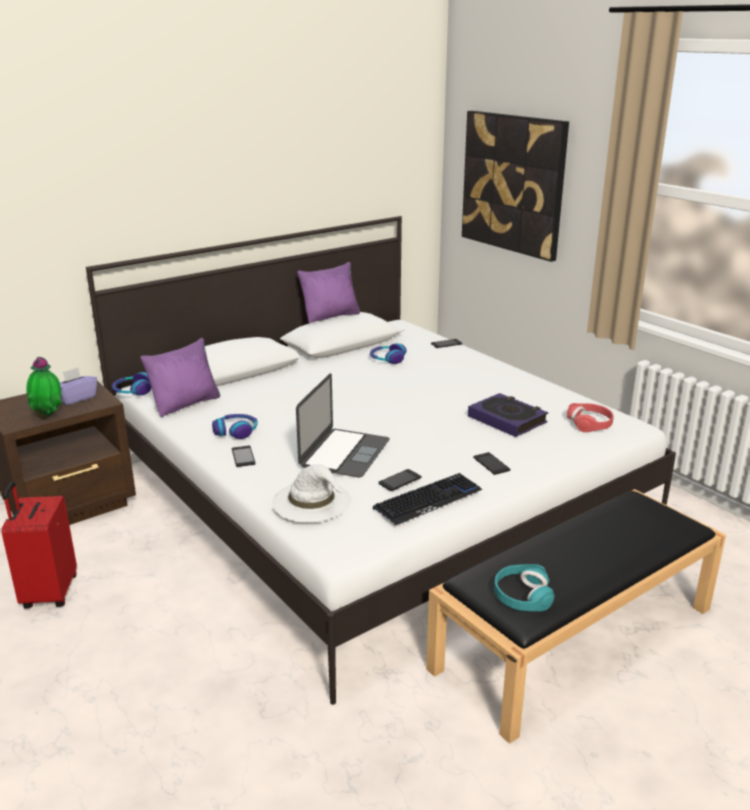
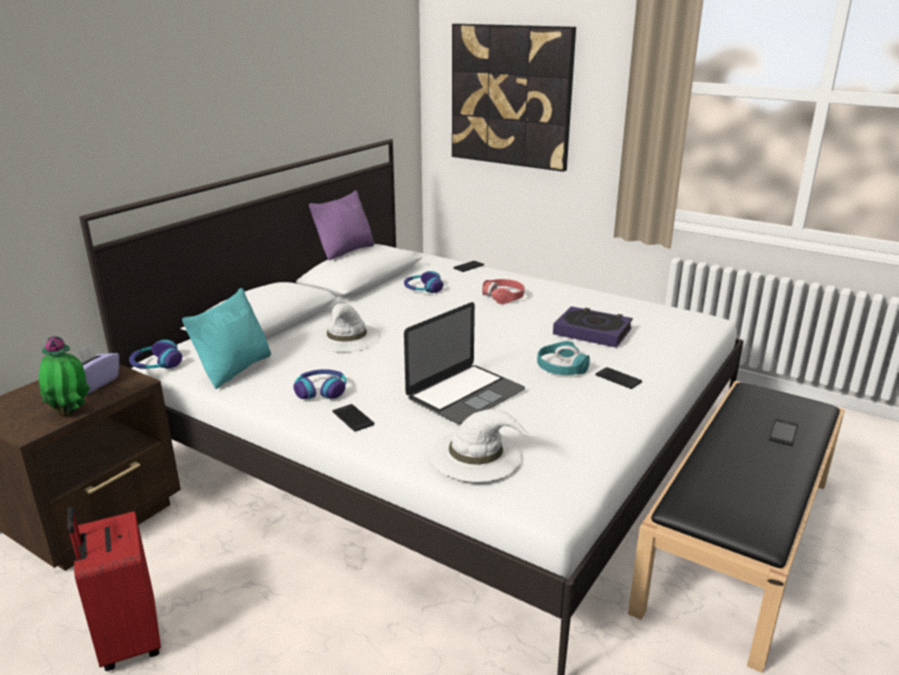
camera: 20 degrees left, 0 degrees up
(185, 404) = (235, 369): purple pillow -> turquoise pillow
(289, 392) = (347, 338): none -> white hat
(344, 453) = (465, 393): laptop -> laptop turned 45 degrees clockwise
(400, 480) = (548, 412): phone -> phone (783, 432)
(428, 500) = (594, 428): keyboard -> none
(522, 596) = (743, 511): turquoise headphones -> turquoise headphones (561, 367)
(590, 423) = (669, 323): red headphones -> red headphones (504, 296)

